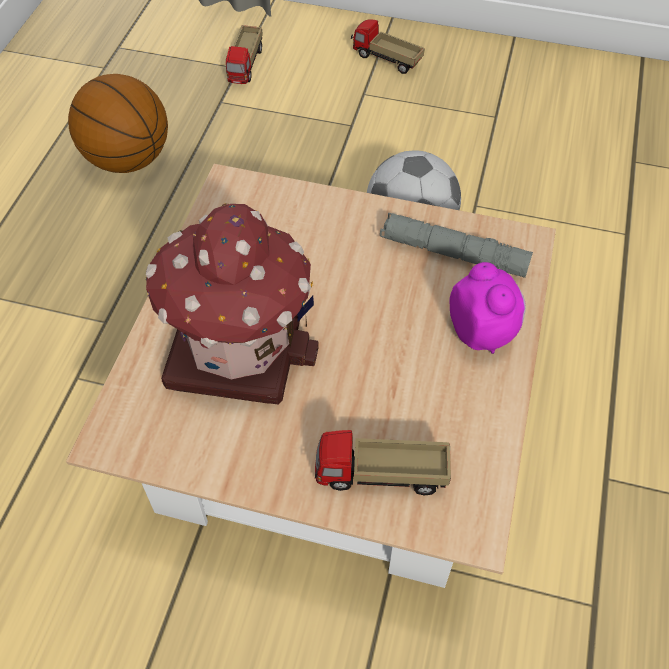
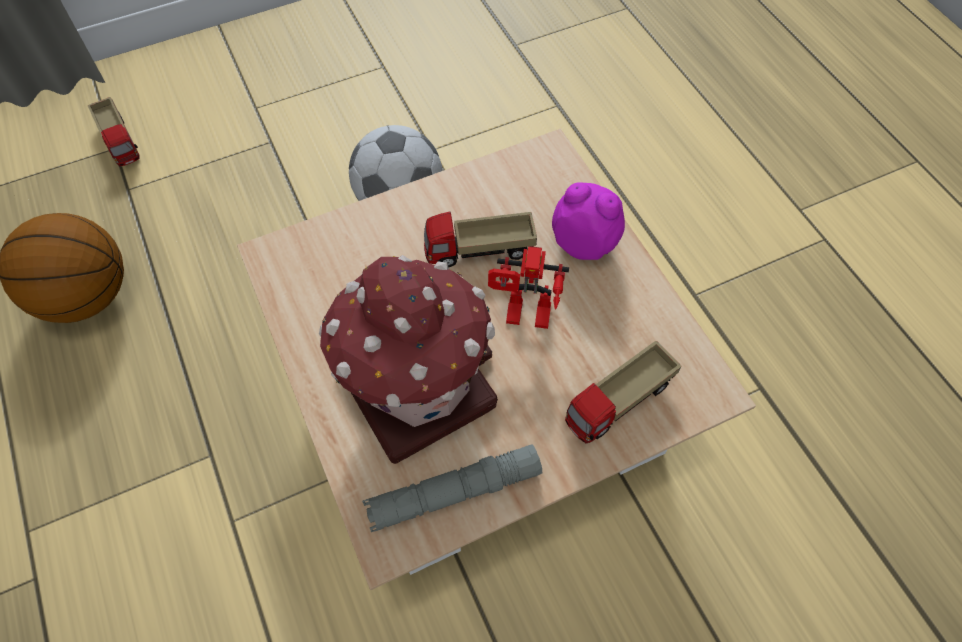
camera: 40 degrees left, 5 degrees up
(370, 356) = (524, 318): none -> toy robot
(386, 60) = (248, 67): toy truck -> toy truck (479, 252)
(453, 253) = (508, 195): grey flashlight -> grey flashlight (453, 492)

